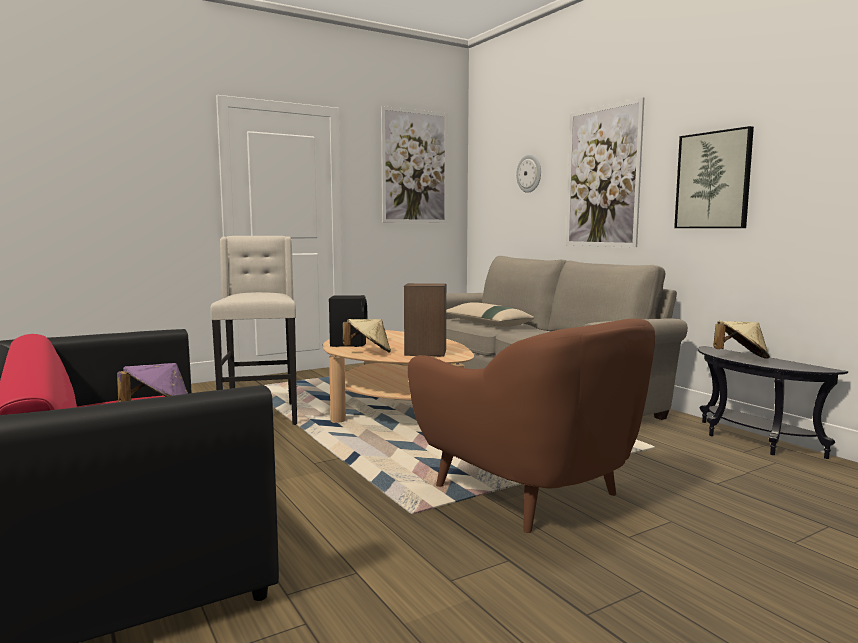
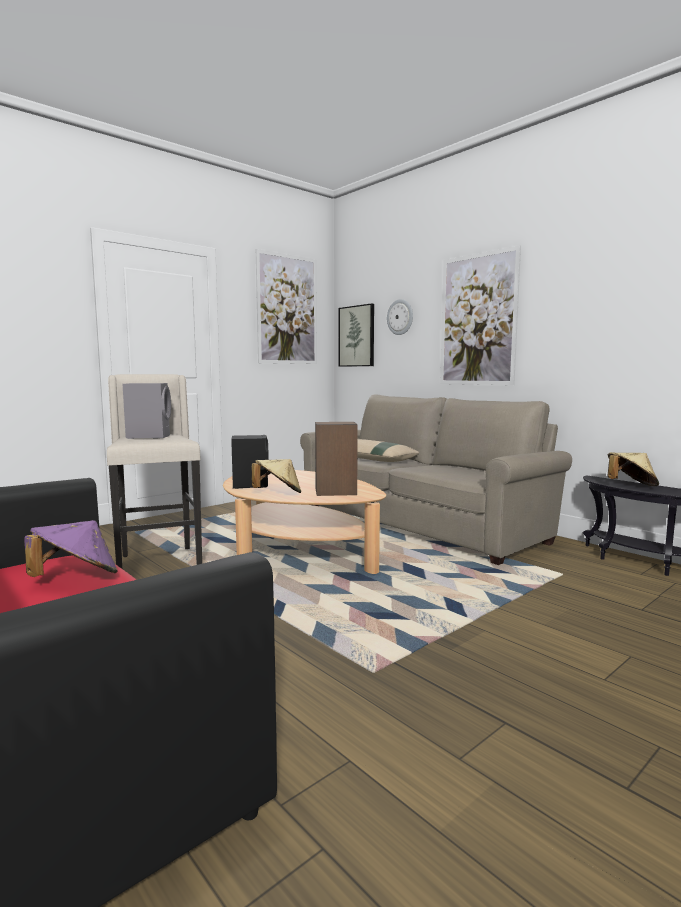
camera: 10 degrees left, 0 degrees up
(253, 294) = (149, 436): none -> grey speaker
(529, 492) = (478, 635): brown armchair -> none
(713, 180) = (593, 322): picture -> picture (357, 336)

